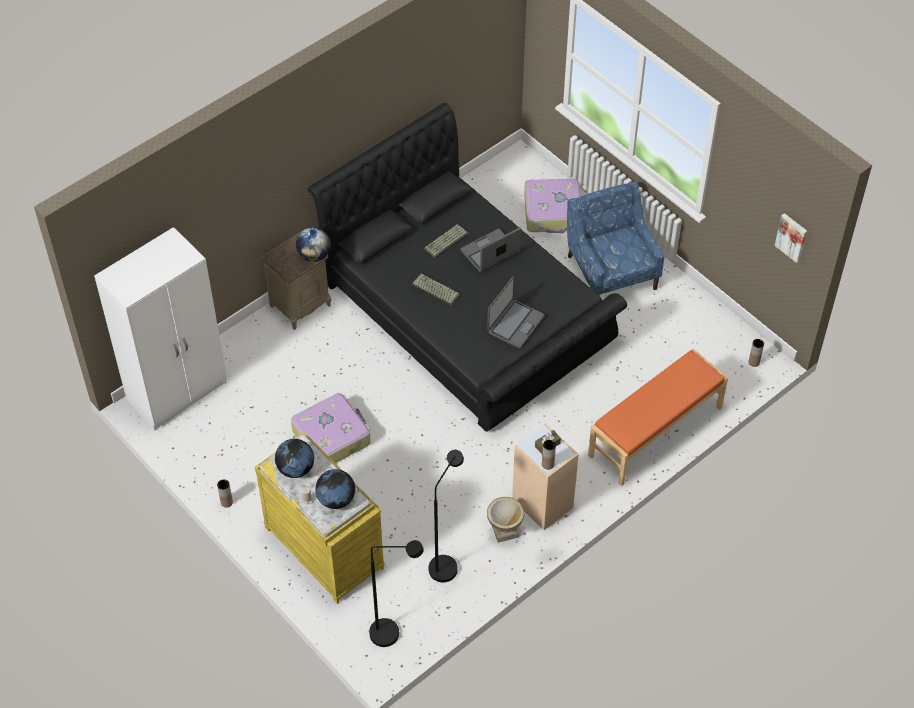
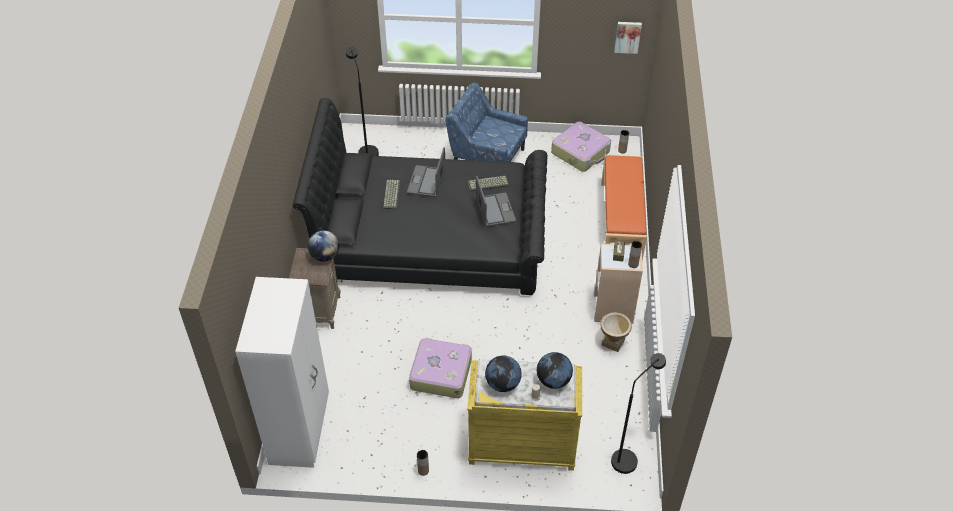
camera: 45 degrees left, 5 degrees down
(434, 290) = (421, 226): keyboard -> keyboard (487, 184)
(446, 562) = (604, 388): black floor lamp -> black floor lamp (366, 150)
(553, 213) = (413, 149): suitcase -> suitcase (581, 152)

